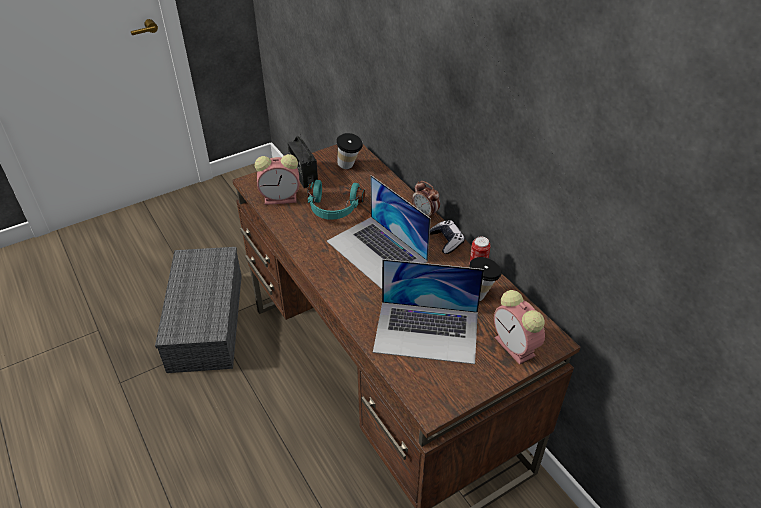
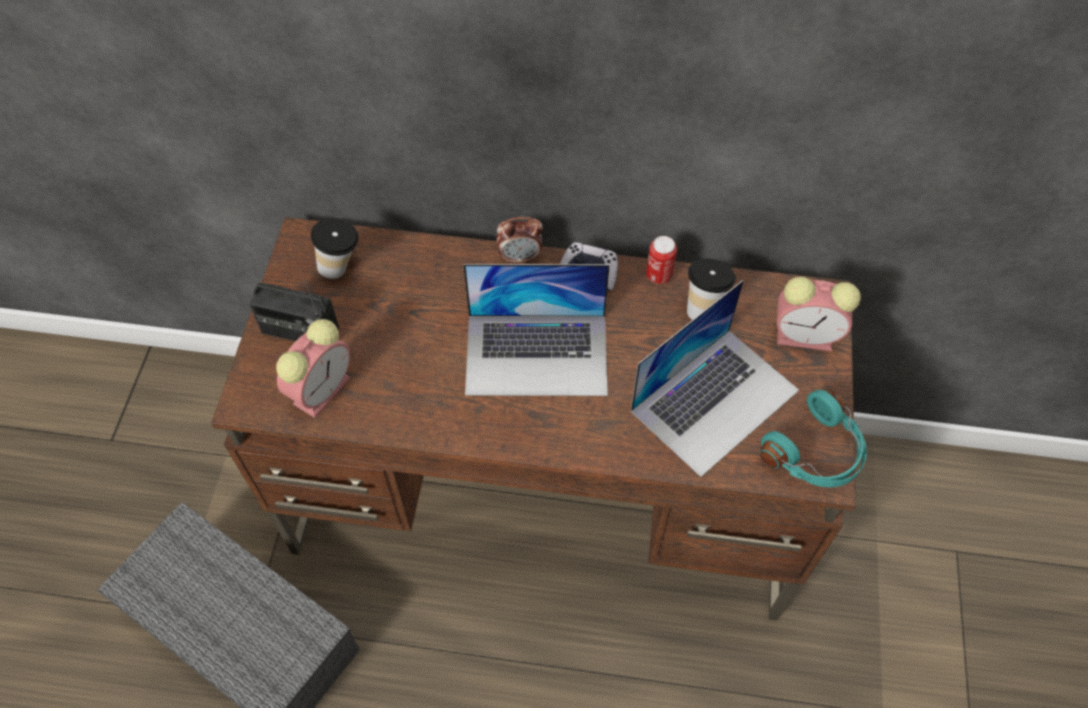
camera: 50 degrees left, 15 degrees up
(334, 209) = (410, 344): turquoise headphones -> turquoise headphones (816, 453)

